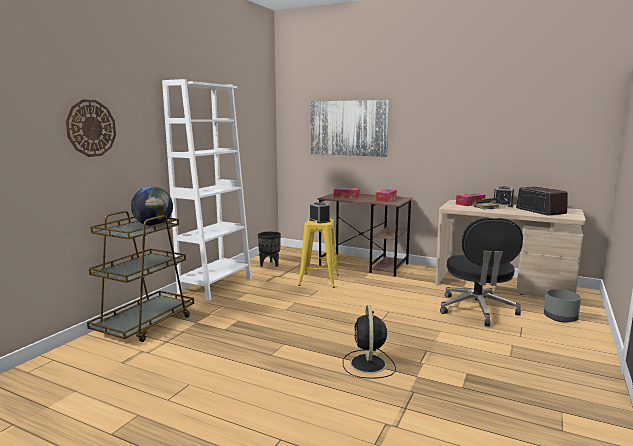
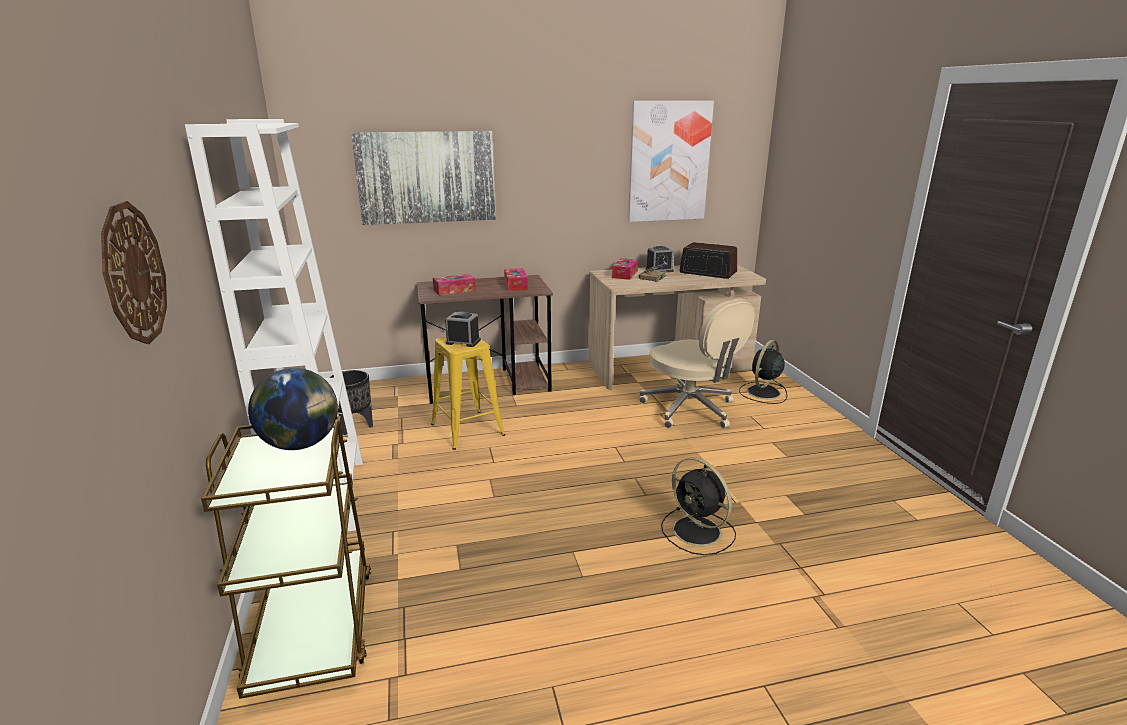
camera: 40 degrees left, 10 degrees up
(477, 310) = (690, 409): black office chair -> beige office chair
(521, 122) = (668, 162): none -> picture
(560, 318) = (763, 393): grey planter -> black fan

